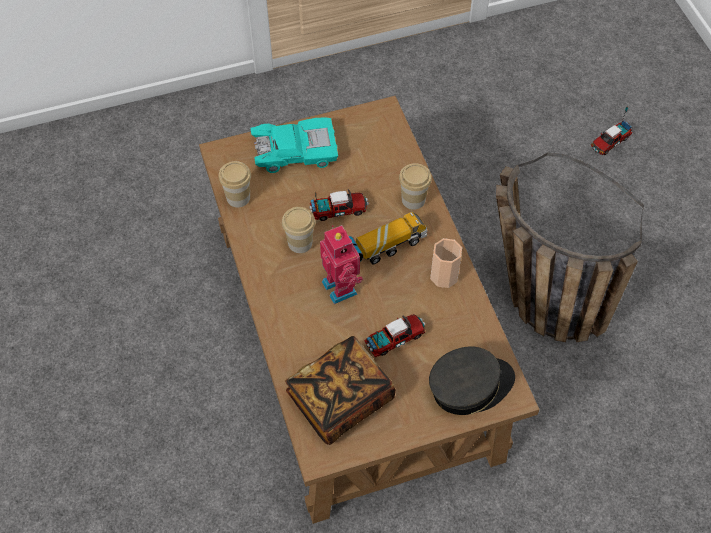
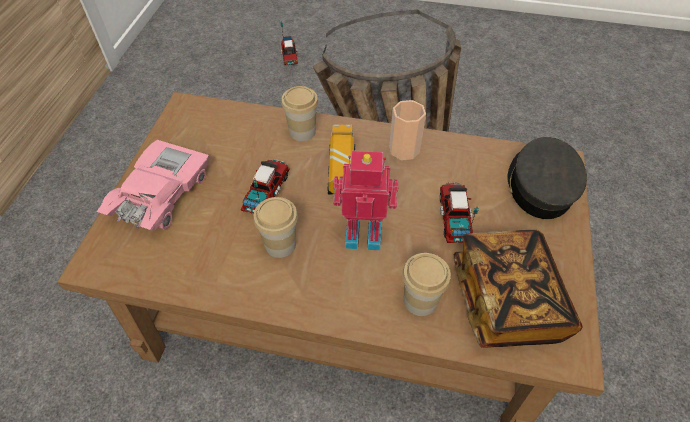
camera: 60 degrees left, 5 degrees down
(238, 197) = (170, 276): cup -> cup (420, 300)
(295, 151) = (160, 194): turquoise toy car -> pink toy car

